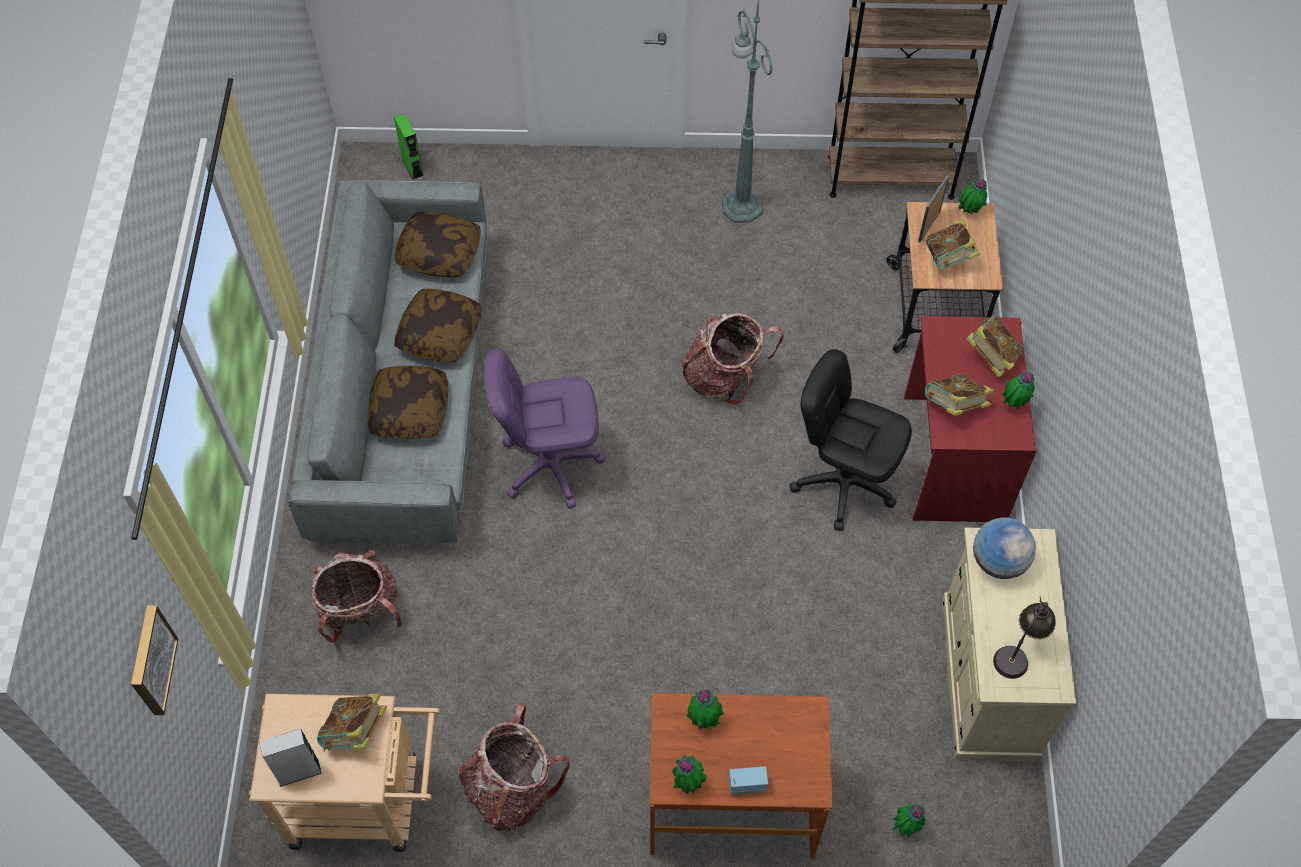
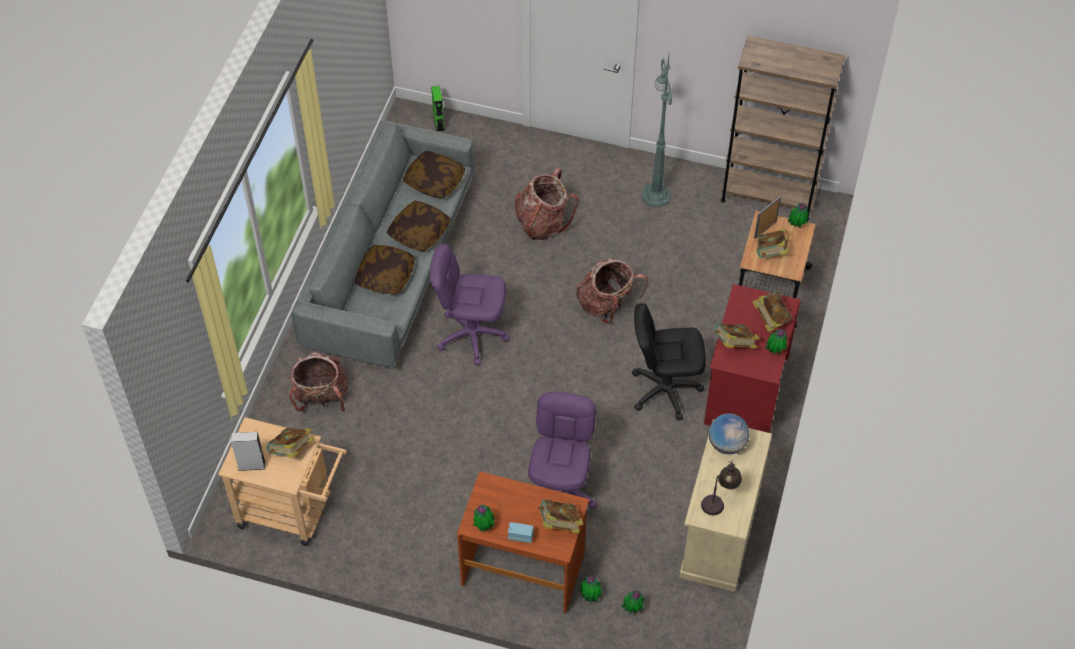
camera: 15 degrees right, 5 degrees down
(150, 660) = (180, 363): picture -> none
(511, 788) = (385, 526): backpack -> backpack (542, 223)
(704, 720) = (506, 494): potted plant -> potted plant (590, 597)
(747, 669) = (560, 491): none -> purple office chair
(798, 749) = (559, 524): none -> book
(844, 482) = (665, 390): black office chair -> black office chair turned 45 degrees counterclockwise

